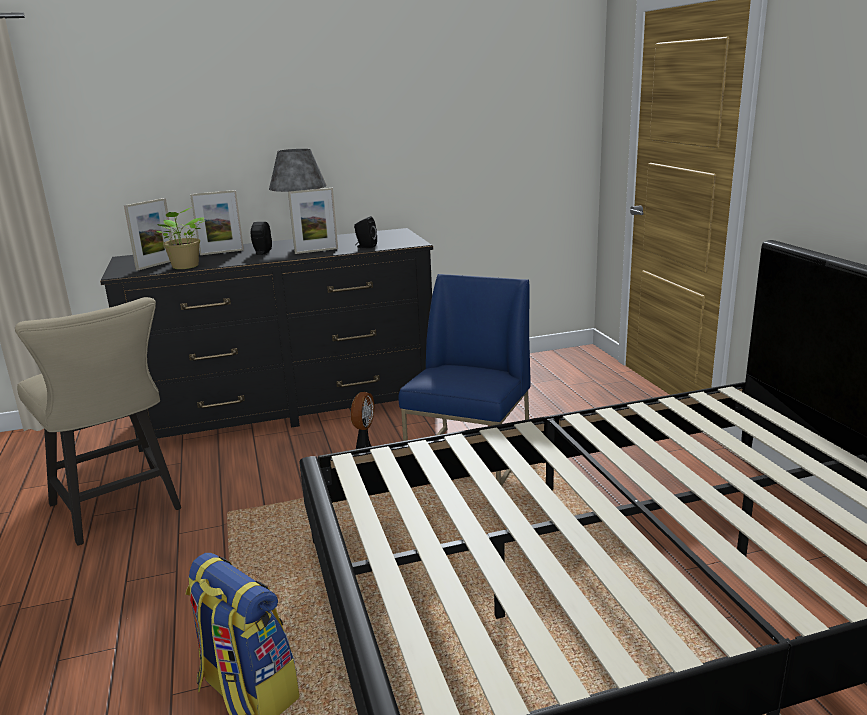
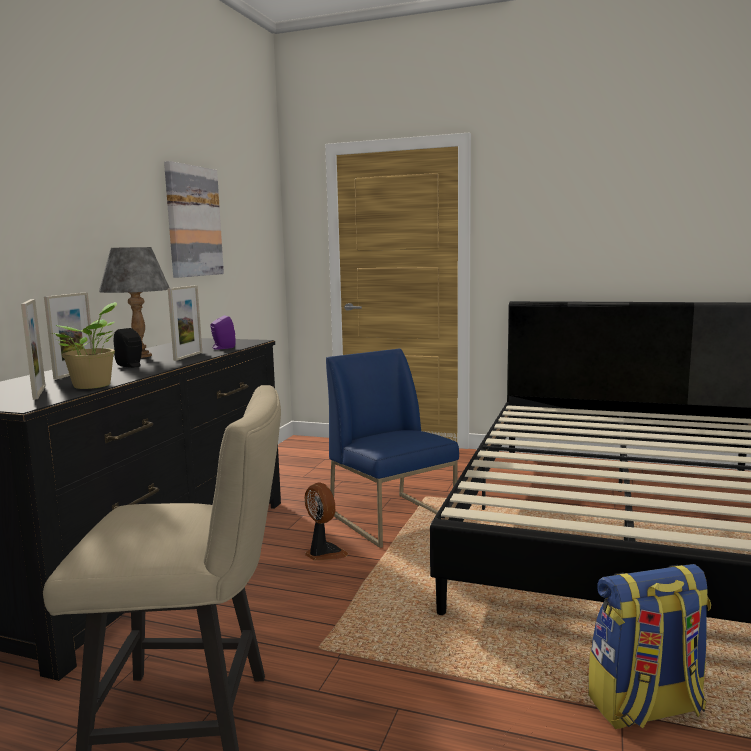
camera: 55 degrees left, 10 degrees down
(365, 246) = (222, 348): black speaker -> purple speaker
(424, 112) = (193, 221): none -> picture

